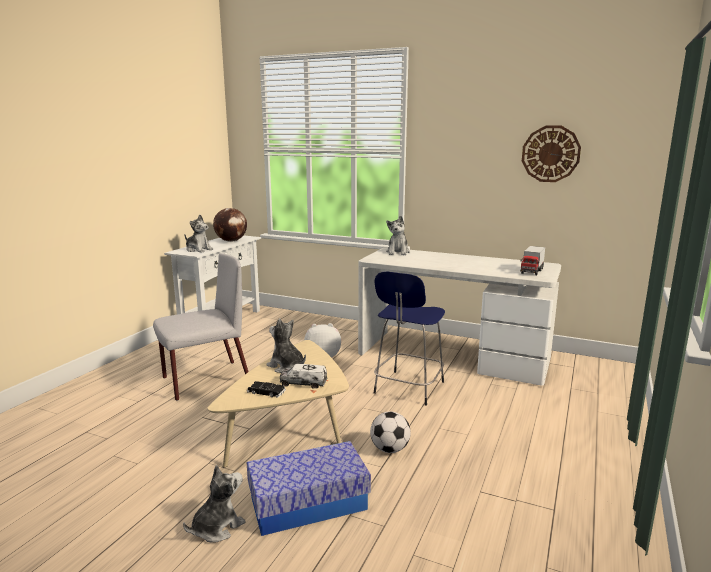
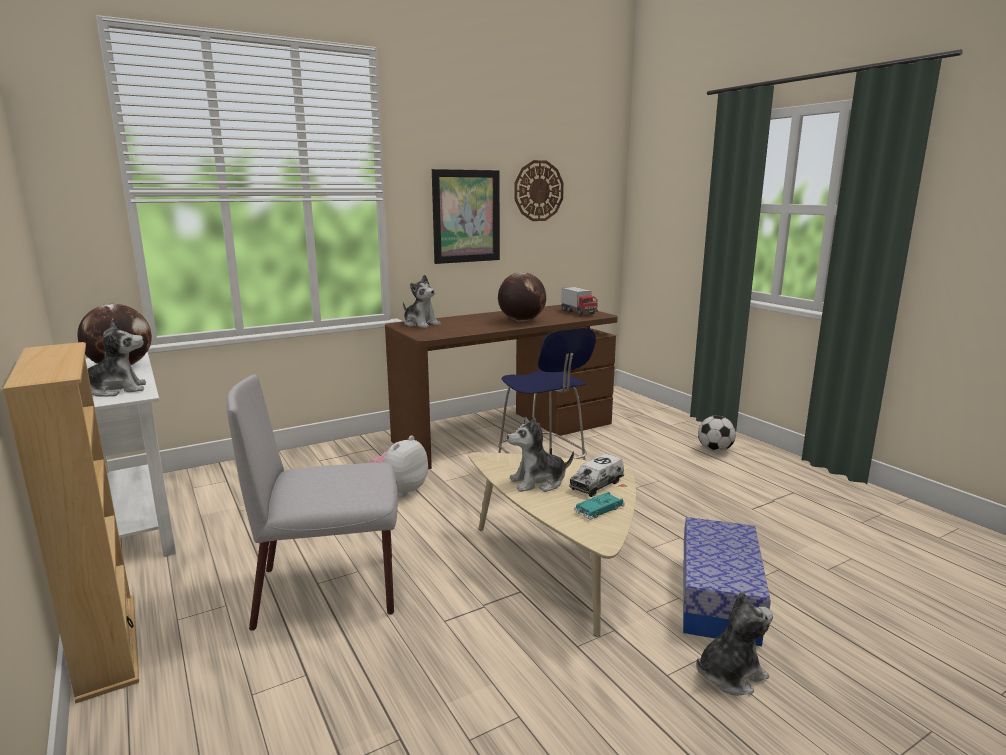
camera: 55 degrees left, 0 degrees up
(133, 358) = (107, 645): none -> beige bookcase
(205, 380) = (330, 590): grey chair -> grey chair turned 105 degrees counterclockwise
(217, 527) = (730, 675): plush toy -> plush toy turned 75 degrees clockwise
(266, 392) = (599, 509): black toy car -> turquoise toy car
(390, 449) = (652, 522): football -> football (715, 450)
(453, 356) = (504, 432): white desk -> brown desk
(462, 266) = (521, 321): none -> globe
(472, 173) = (466, 216): none -> picture

